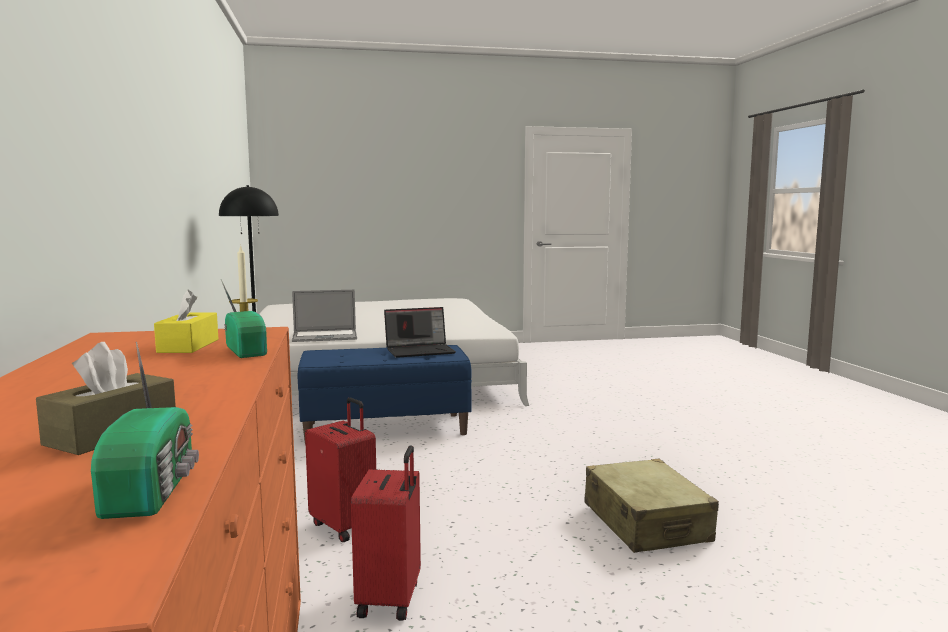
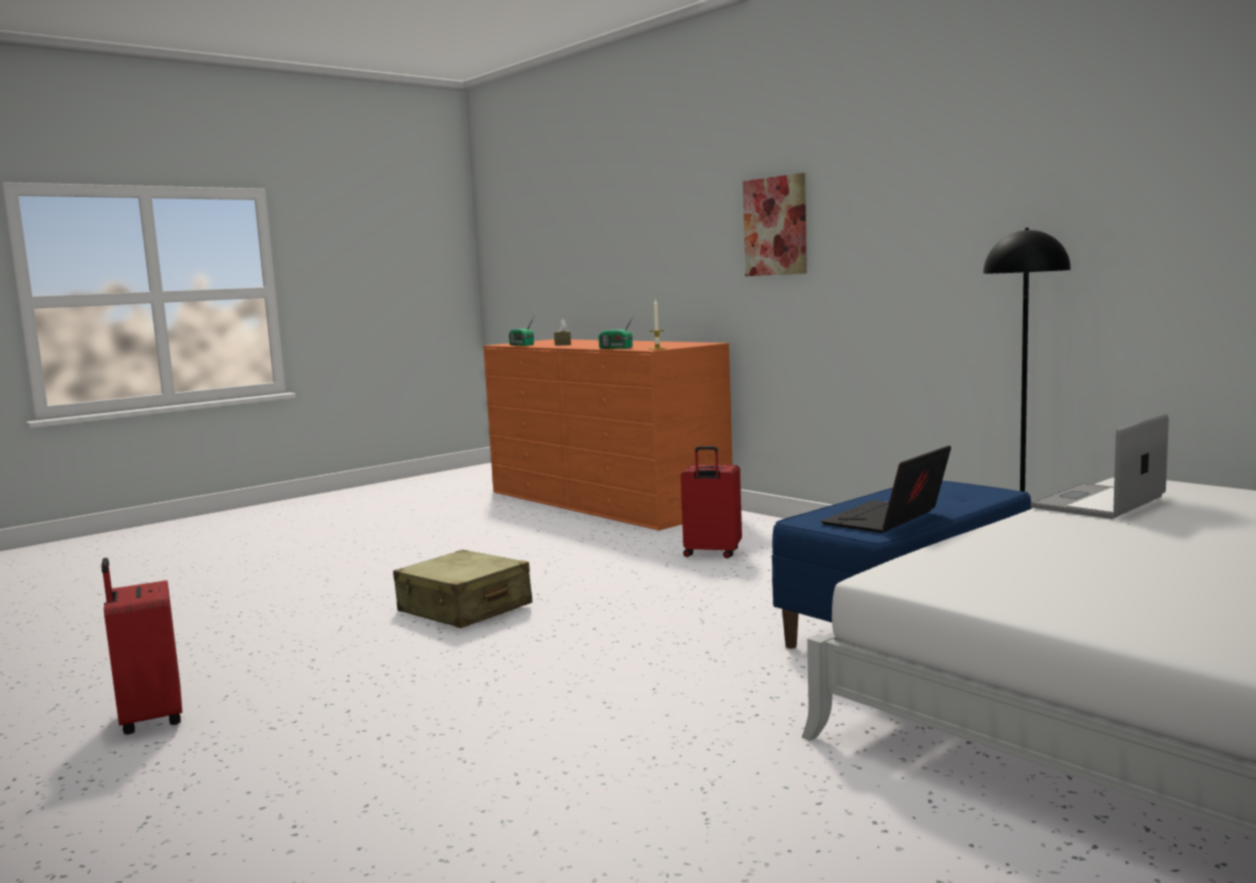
camera: 150 degrees right, 0 degrees up
(99, 136) = (775, 226): none -> picture
(188, 346) = (649, 346): yellow tissue box -> none
(391, 599) = (610, 541): red suitcase -> red suitcase (150, 719)

